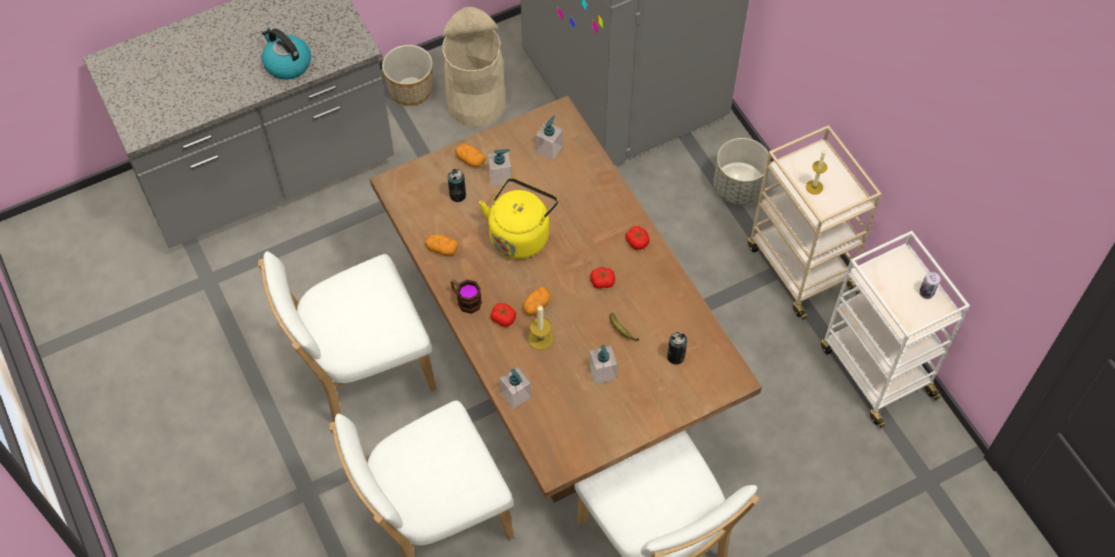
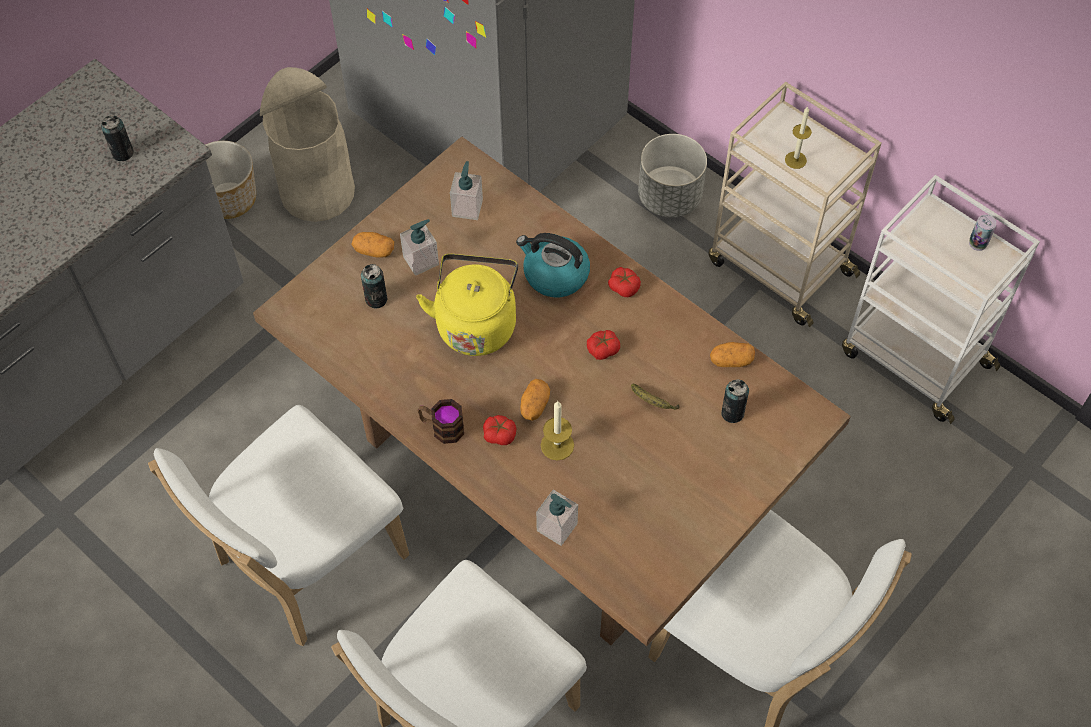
camera: 20 degrees left, 0 degrees up
(287, 64) = (90, 198): kettle -> kettle (554, 275)
(321, 38) = (123, 153): none -> can
(442, 249) = (384, 373): potato -> potato (731, 360)
(602, 372) = (652, 462): soap dispenser -> none

